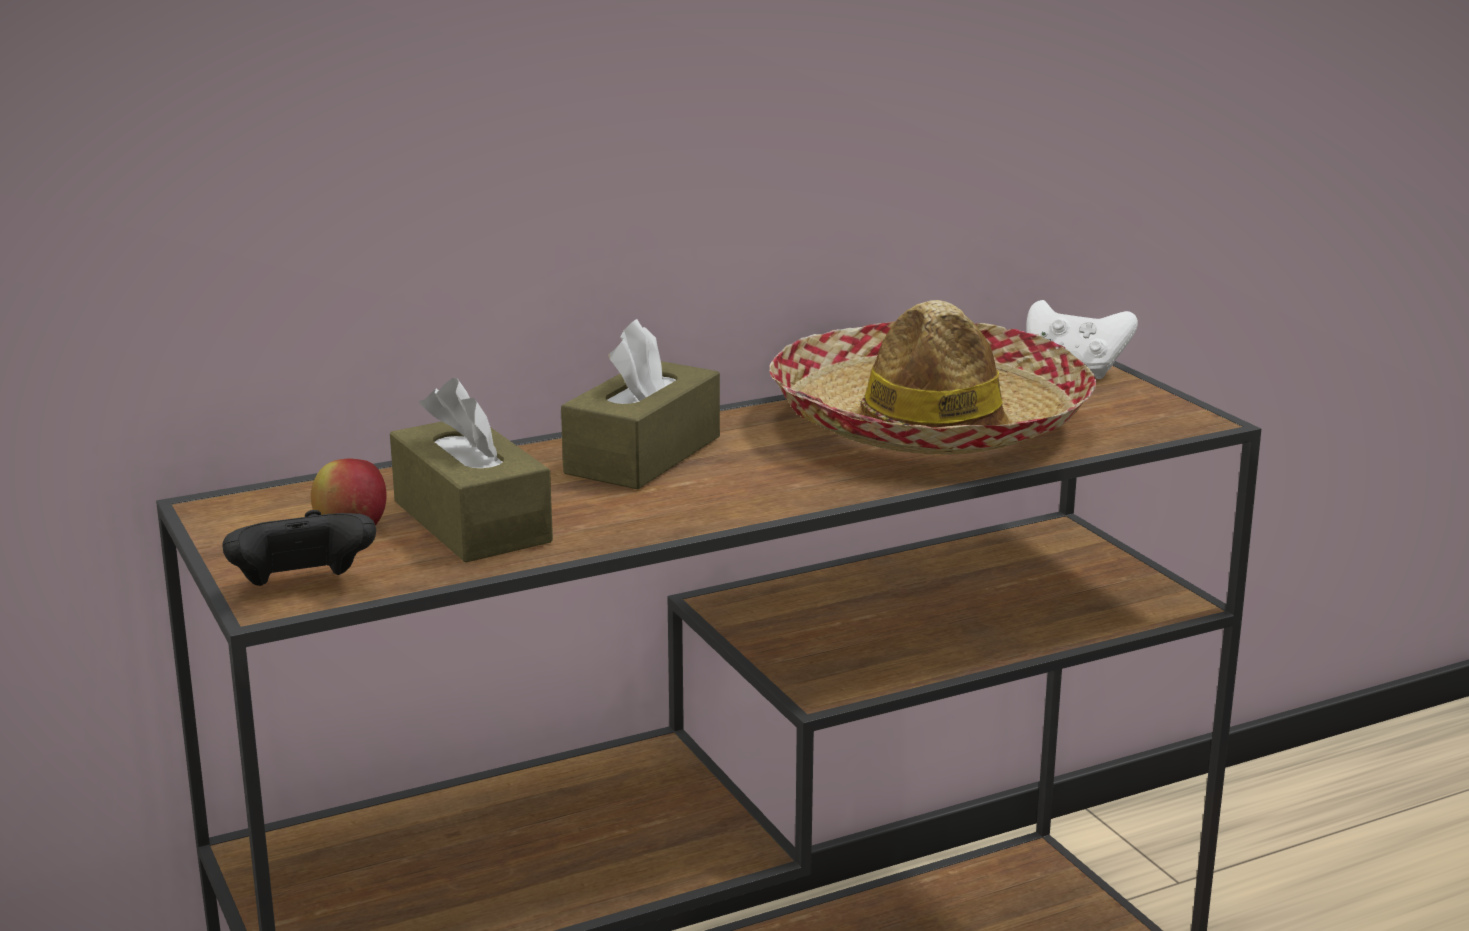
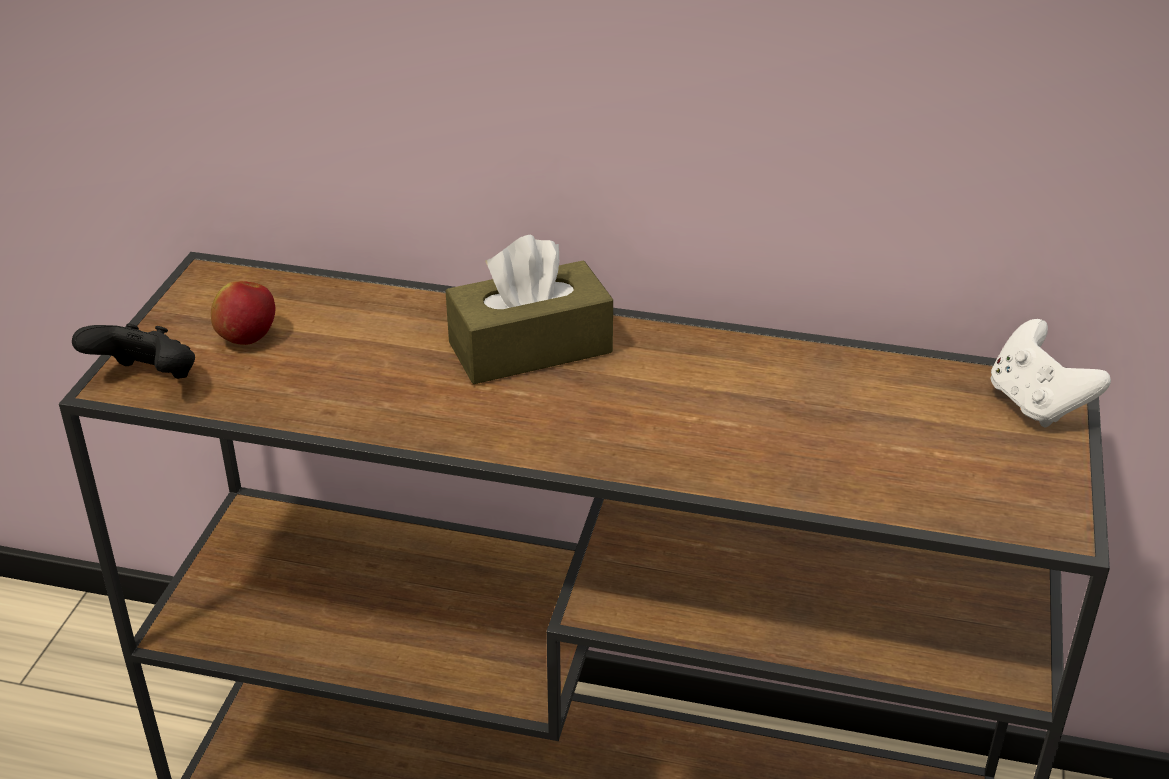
camera: 40 degrees right, 15 degrees up
(471, 522) = (327, 364): brown tissue box -> none
(929, 423) = (800, 414): hat -> none

